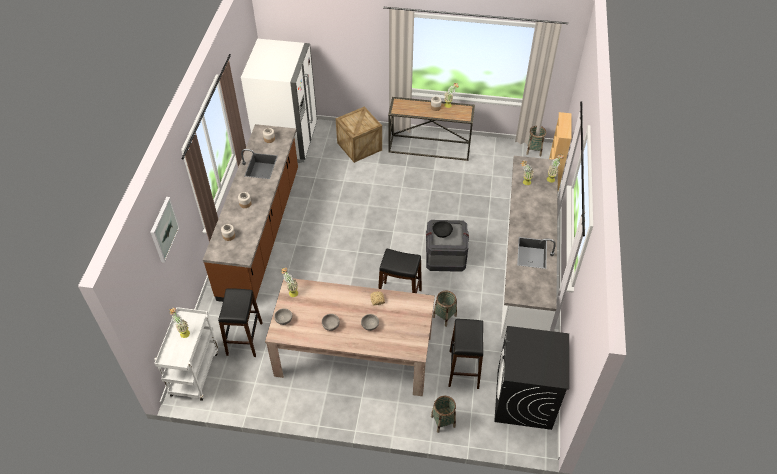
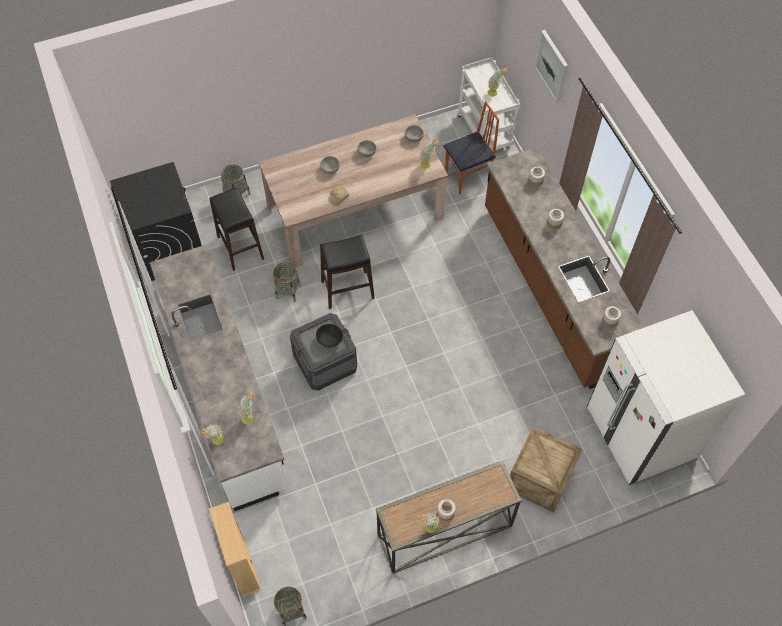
camera: 150 degrees right, 10 degrees up
(244, 338) = (468, 177): black stool -> chair

